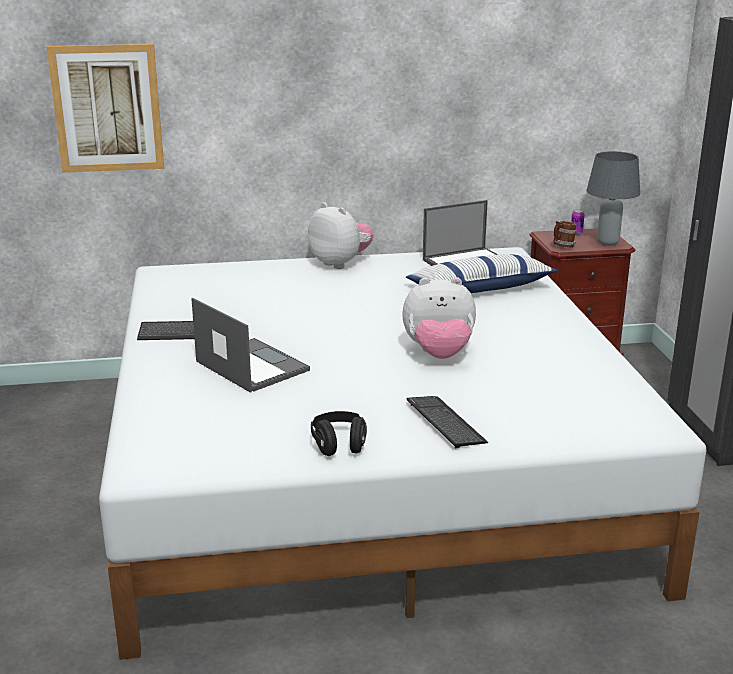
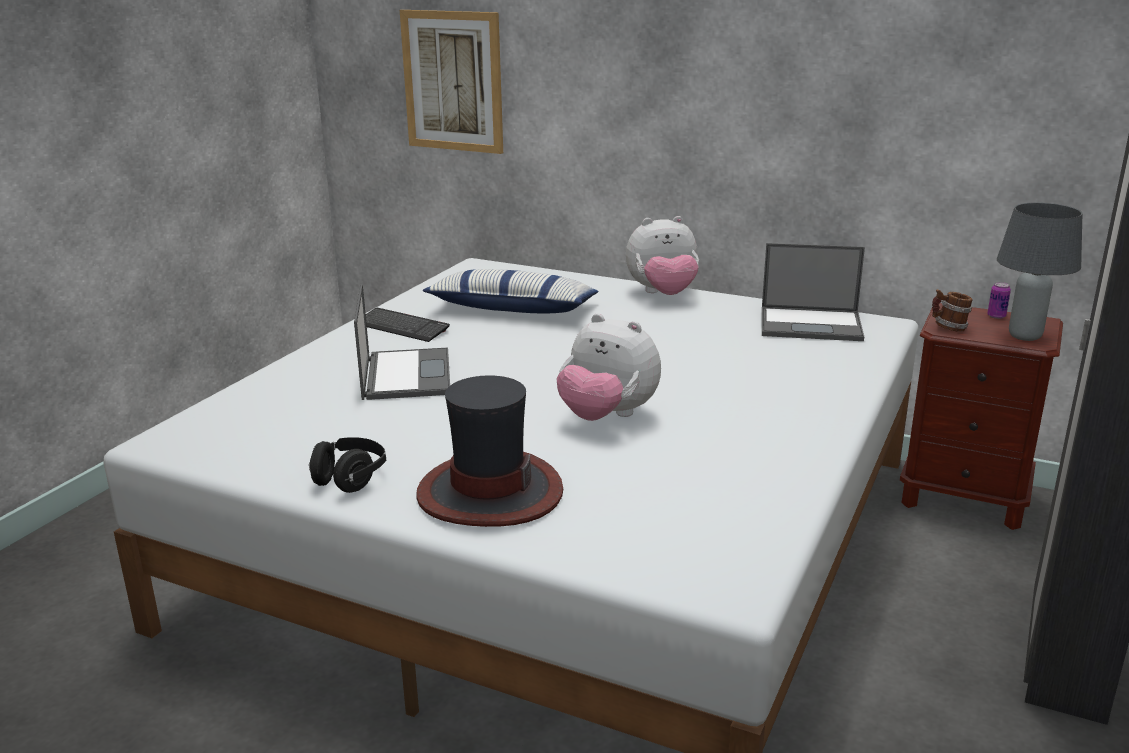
camera: 35 degrees right, 0 degrees up
(340, 263) = (663, 294): plush toy -> plush toy turned 90 degrees clockwise
(445, 423) = (489, 492): keyboard -> hat
(480, 289) = (777, 357): pillow -> pillow (512, 309)

